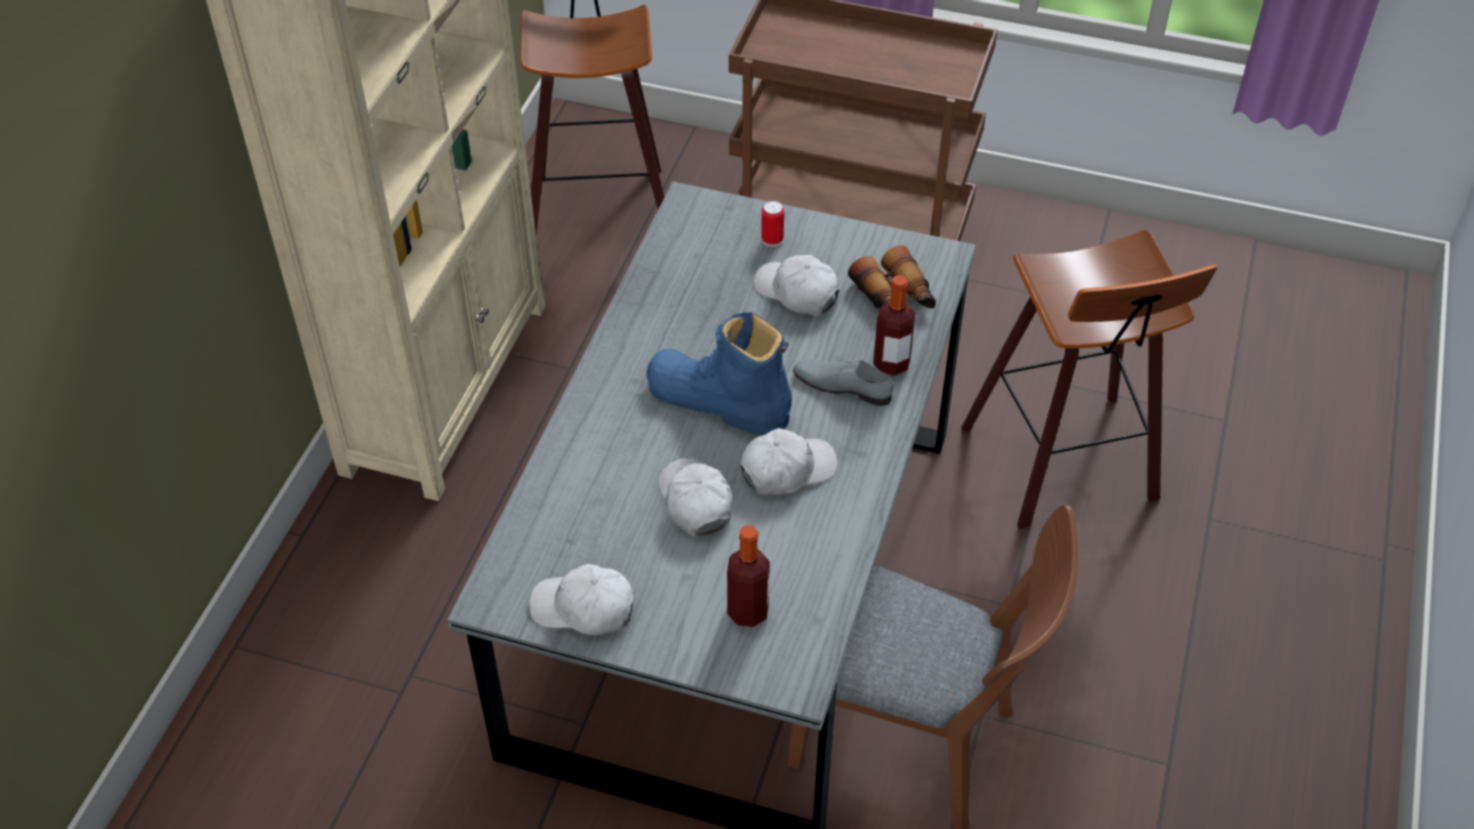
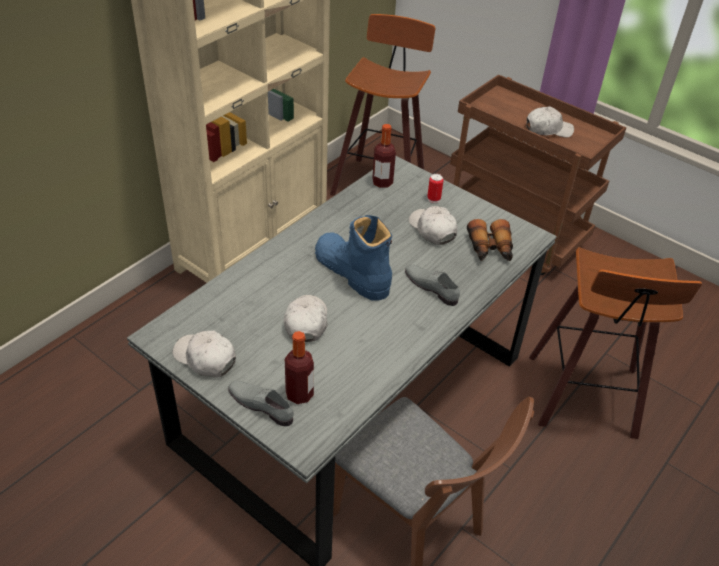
camera: 20 degrees right, 5 degrees down
(704, 645) = (261, 404): none -> grey shoe
(787, 470) = (371, 322): white cap -> white cap (548, 129)
(891, 364) = (468, 284): bottle -> bottle (382, 182)

